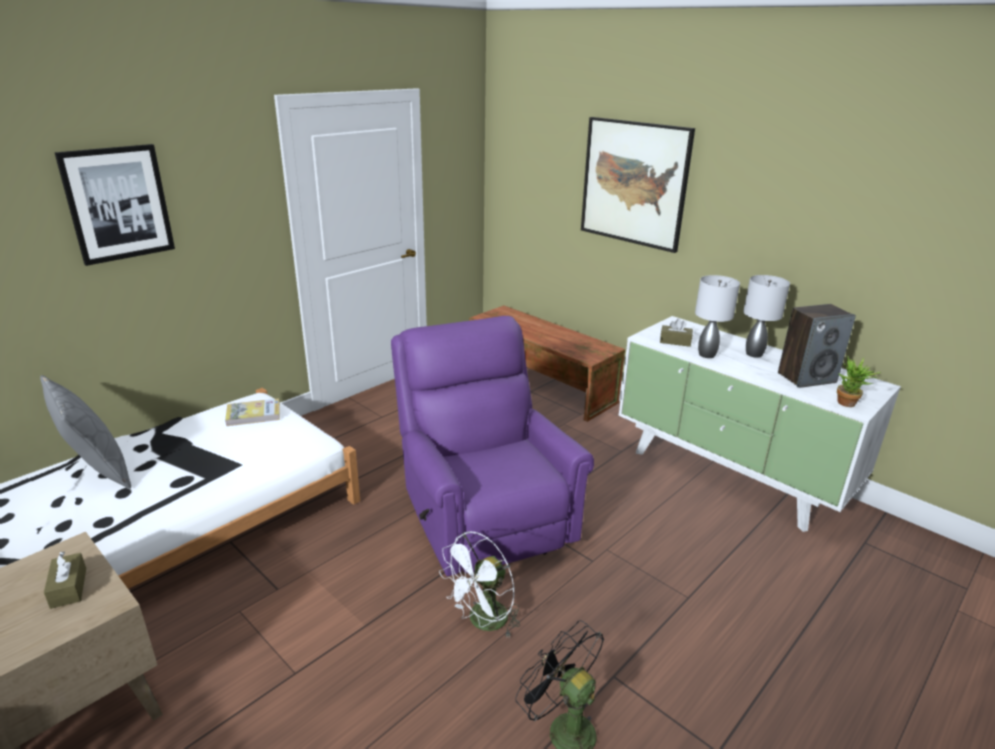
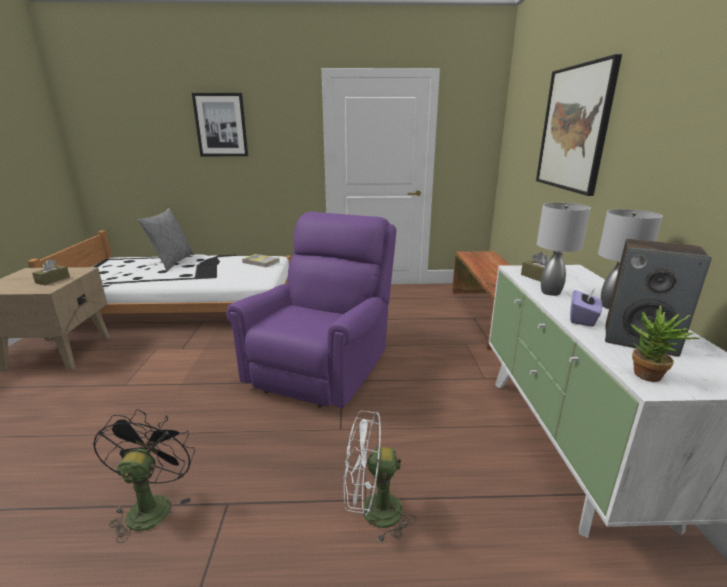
camera: 45 degrees right, 5 degrees down
(483, 622) = (223, 418): white fan -> white fan (372, 512)
(760, 373) = (582, 319): none -> purple tissue box

